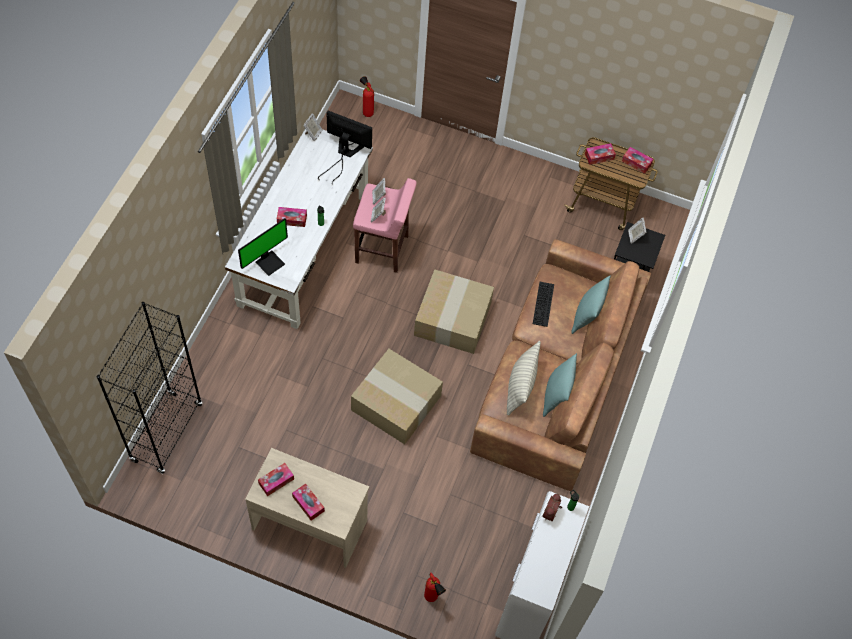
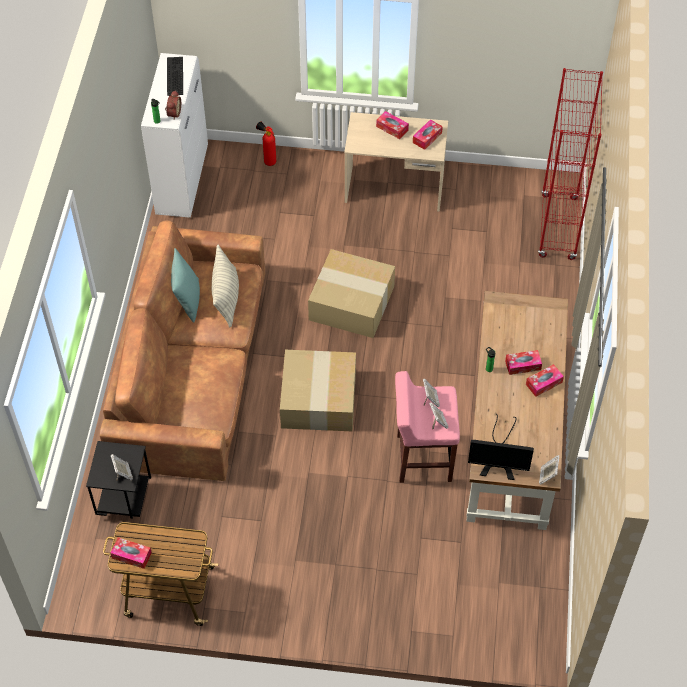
camera: 170 degrees right, 5 degrees down
(167, 432) = (558, 228): black bookcase -> red bookcase
(269, 262) = (524, 314): monitor -> none
(304, 248) = (512, 436): white desk -> brown desk
(367, 112) = (514, 644): fire extinguisher -> none
(544, 304) = (218, 384): keyboard -> keyboard (174, 75)
(587, 317) = (167, 388): turquoise pillow -> none
(599, 156) = (181, 551): tissue box -> tissue box (544, 383)

